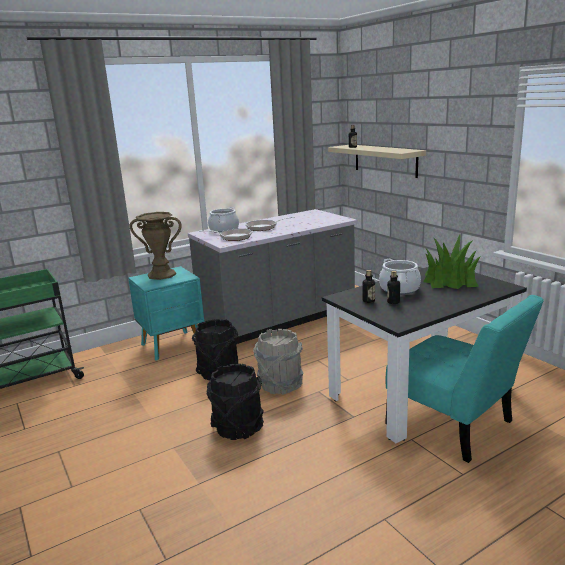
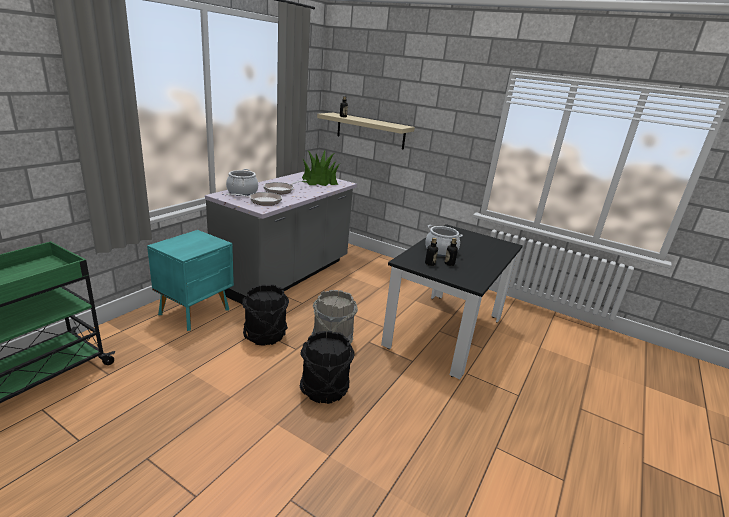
camera: 30 degrees left, 5 degrees up
(161, 275) = (186, 241): brown vase -> none
(449, 280) = (468, 241): potted plant -> potted plant (319, 181)
(455, 426) = (487, 356): turquoise chair -> none

